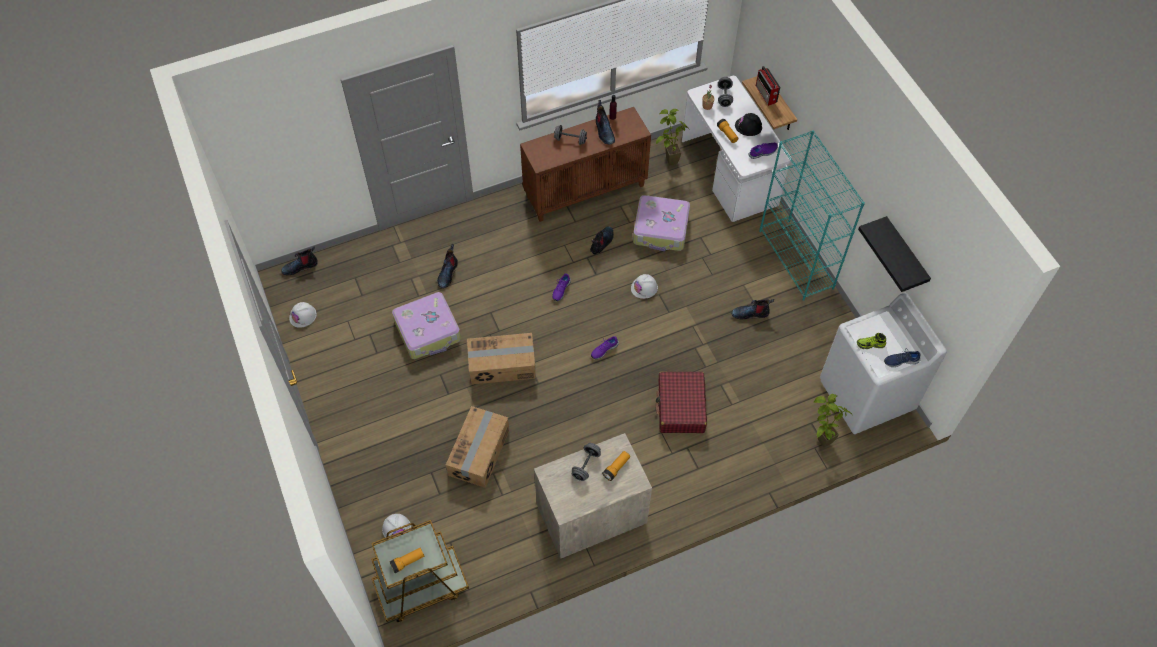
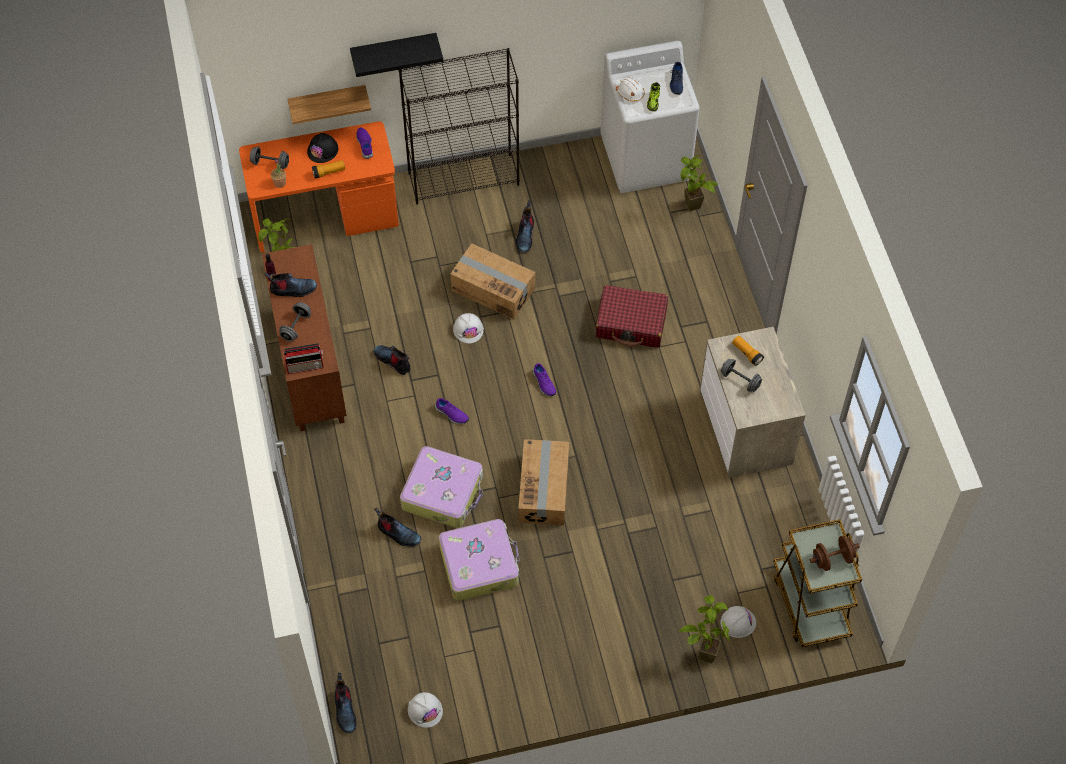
camera: 80 degrees left, 0 degrees up
(366, 503) = (701, 652): none -> potted plant
(407, 562) = (832, 559): flashlight -> brown dumbbell
(480, 452) = (655, 526): cardboard box -> cardboard box (493, 289)
(661, 229) = (389, 298): suitcase -> suitcase (443, 492)
(730, 173) = (325, 214): white desk -> orange desk
(766, 95) = (321, 104): radio -> radio (306, 366)
(796, 260) = (464, 178): turquoise bookcase -> black bookcase
(874, 323) = (629, 92): none -> white hard hat
(905, 254) = (582, 31): black shelf -> black shelf (394, 50)

